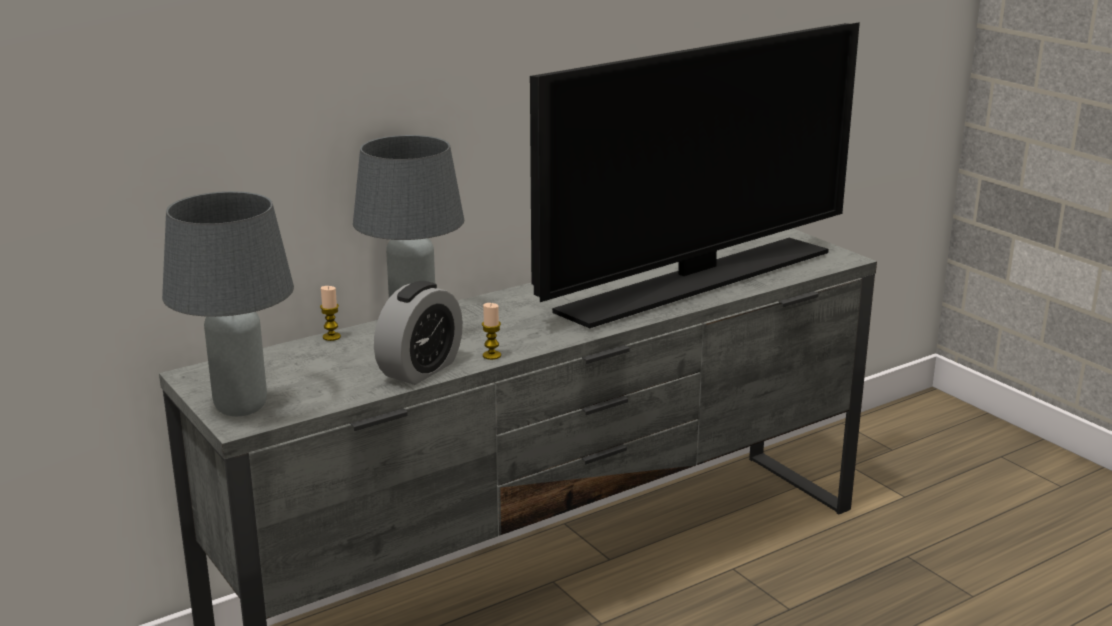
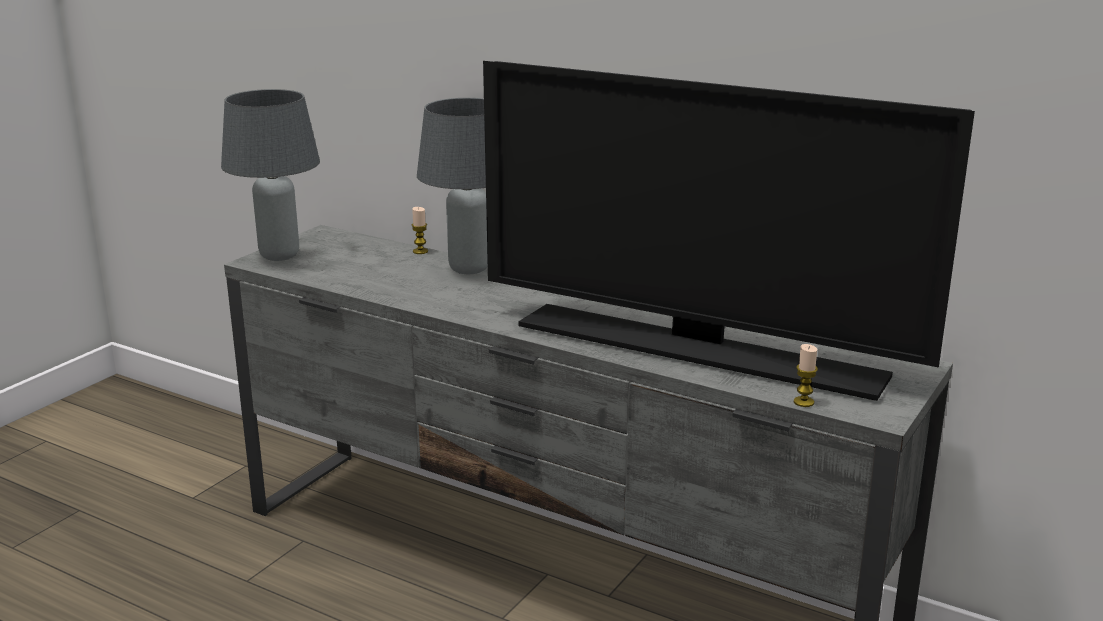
camera: 65 degrees right, 0 degrees up
(420, 369) = (383, 289): alarm clock -> none
(491, 355) = (431, 305): candle -> candle (803, 402)

